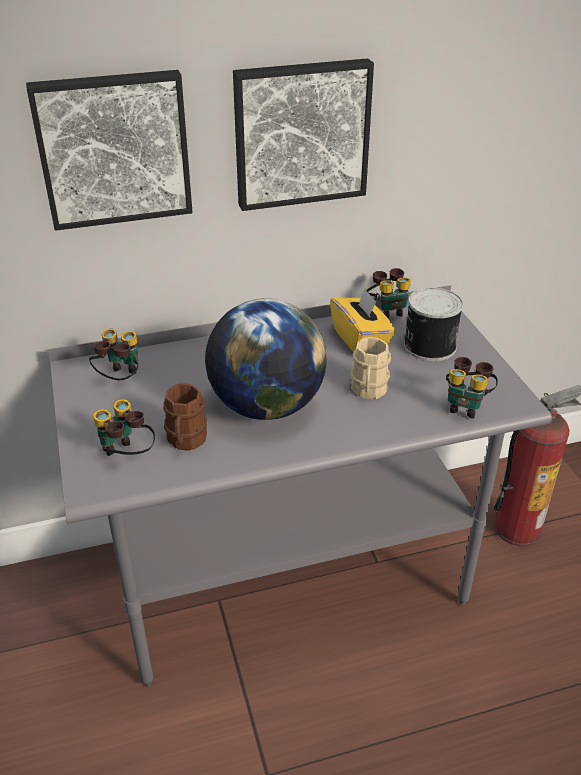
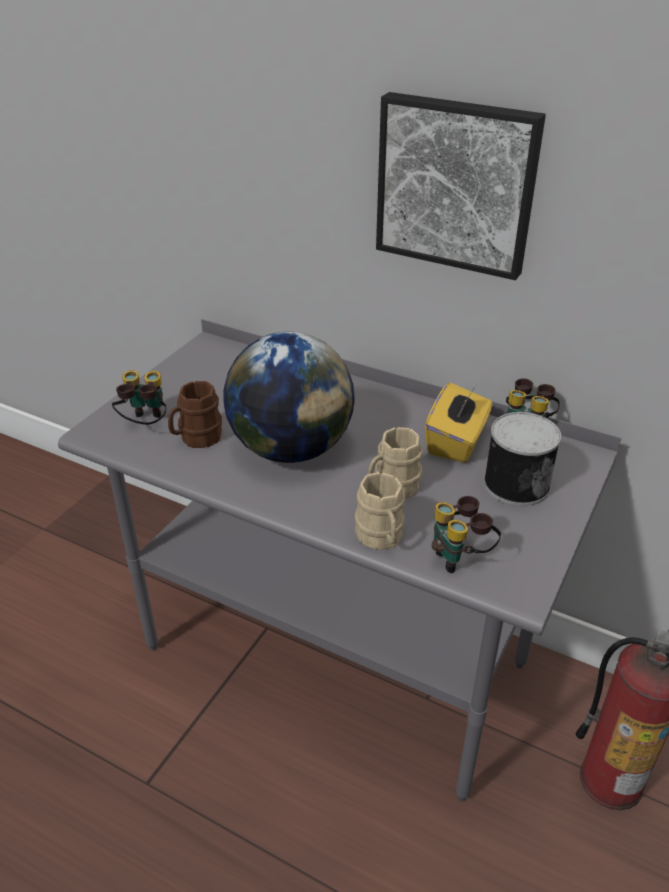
camera: 45 degrees right, 0 degrees up
(113, 149) = (273, 146): picture -> none
(120, 379) = (224, 368): binoculars -> none
(409, 425) = (381, 538): none -> beige mug

